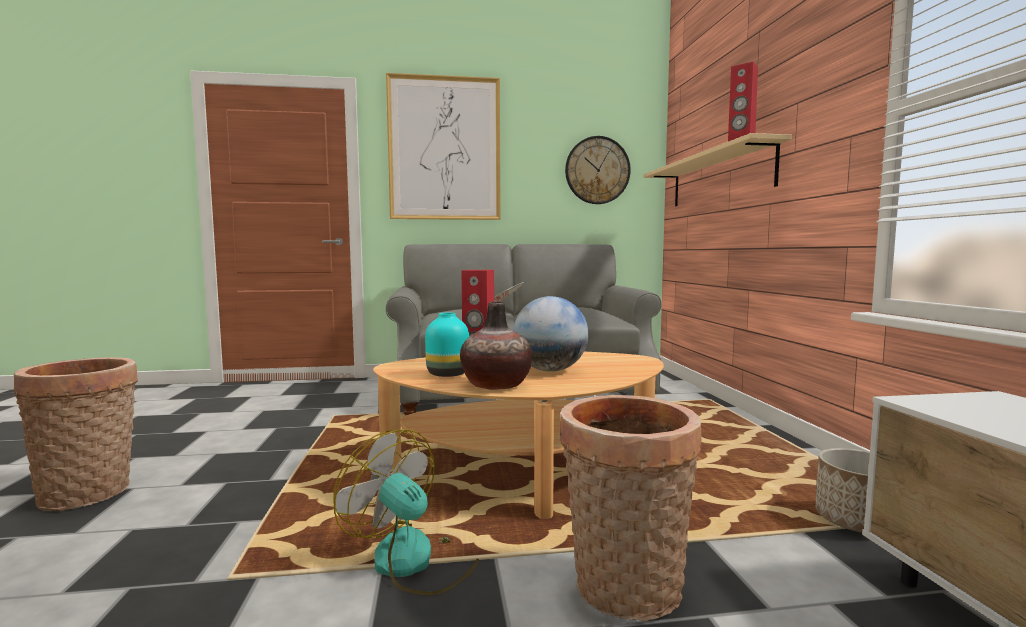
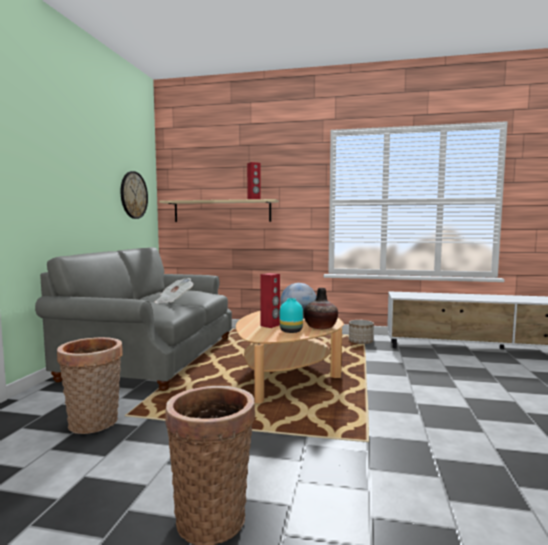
camera: 70 degrees left, 0 degrees up
(415, 561) = (365, 402): fan -> none
(444, 149) = (55, 168): picture -> none
(625, 592) = (392, 375): basket -> basket (94, 424)

